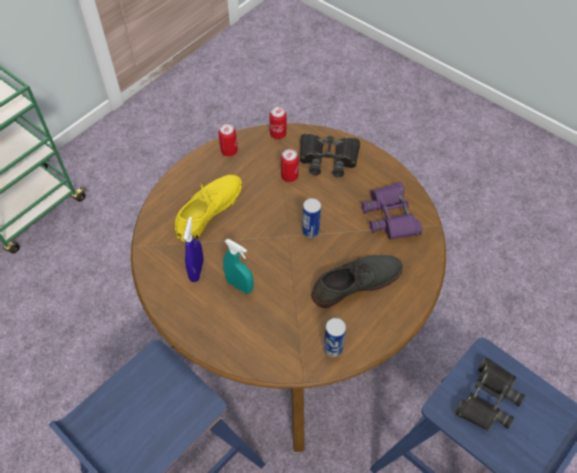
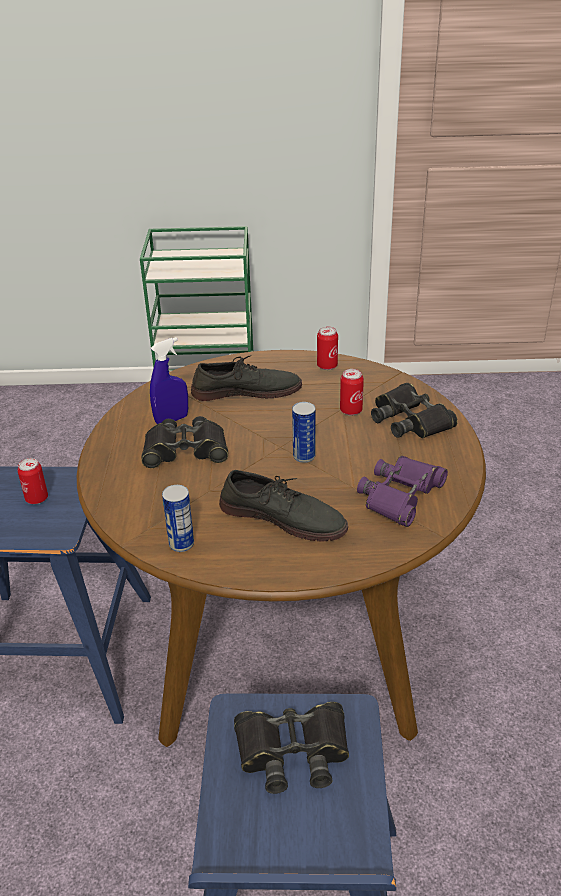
camera: 50 degrees right, 20 degrees down
(208, 209) = (246, 390): yellow shoe -> grey shoe
(239, 285) = (185, 450): turquoise spray bottle -> black binoculars
(278, 134) = (390, 378): can -> can (37, 499)

